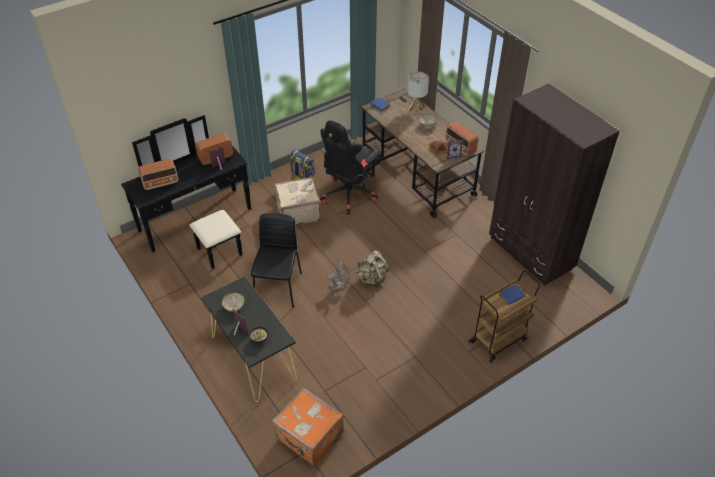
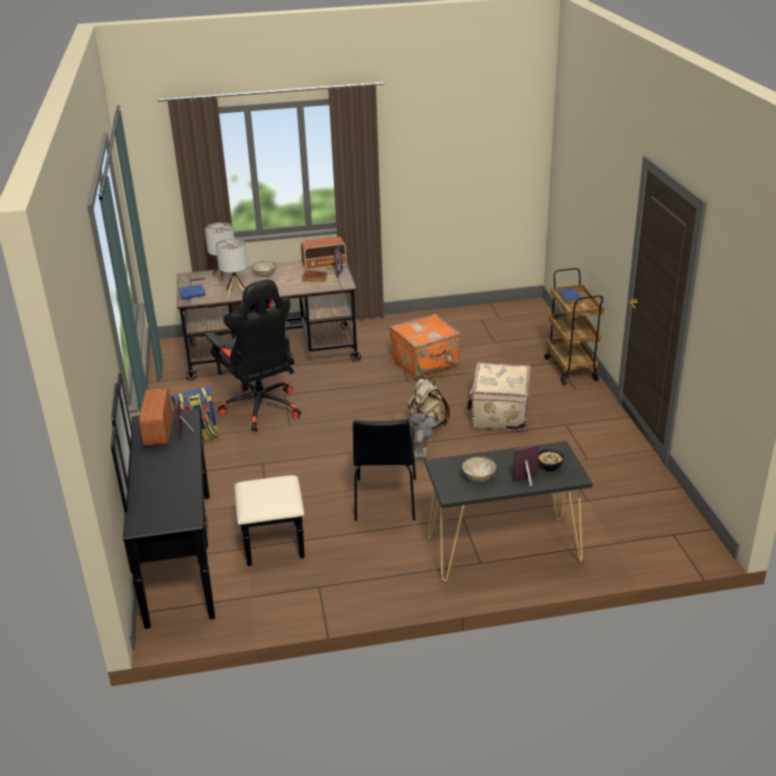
camera: 65 degrees left, 15 degrees down
(161, 182) = (165, 493): radio -> none
(278, 286) = (385, 501): black chair -> black chair turned 120 degrees counterclockwise
(298, 212) = (256, 455): beige suitcase -> beige suitcase (499, 414)
(309, 437) = (655, 528): orange suitcase -> orange suitcase (426, 363)
(395, 122) = (236, 292): none -> table lamp
(530, 253) = (460, 320): brown wardrobe -> none

